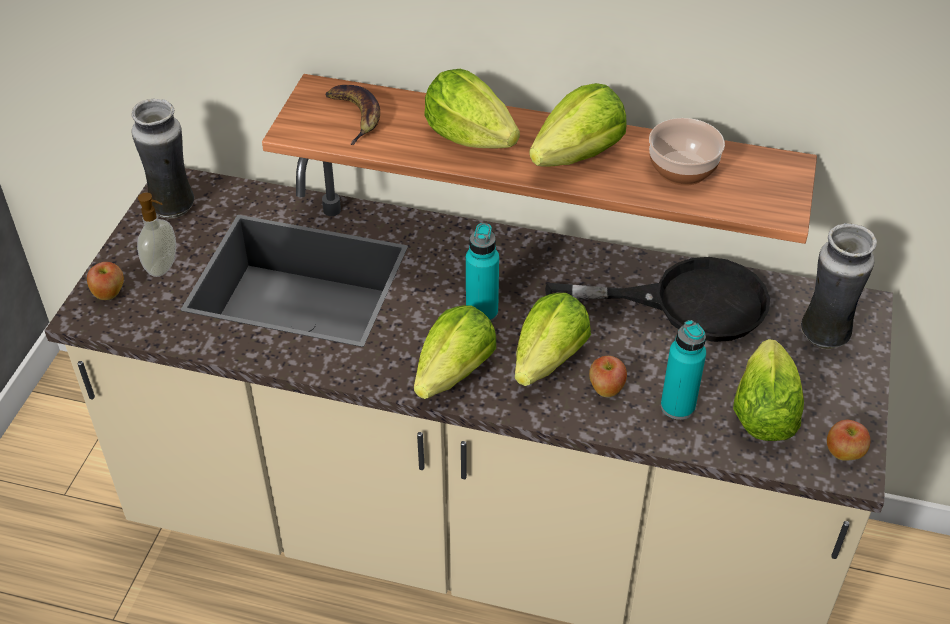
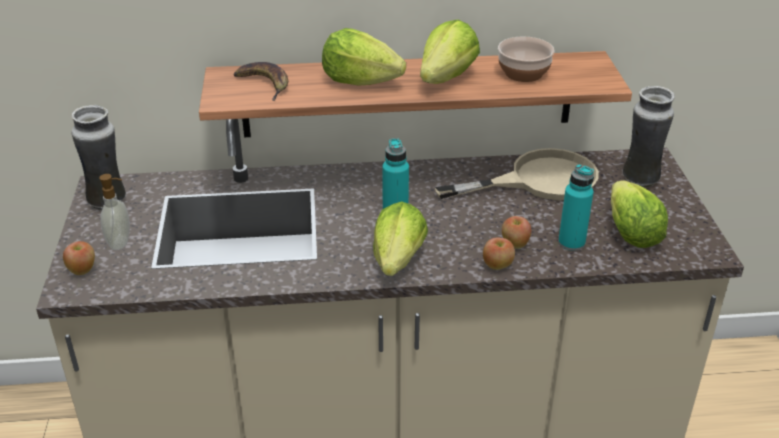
camera: 20 degrees left, 10 degrees down
(549, 360) = (463, 236): lettuce -> none
(687, 303) = (538, 181): black frying pan -> beige frying pan
(844, 454) = (699, 244): apple -> apple (497, 266)

